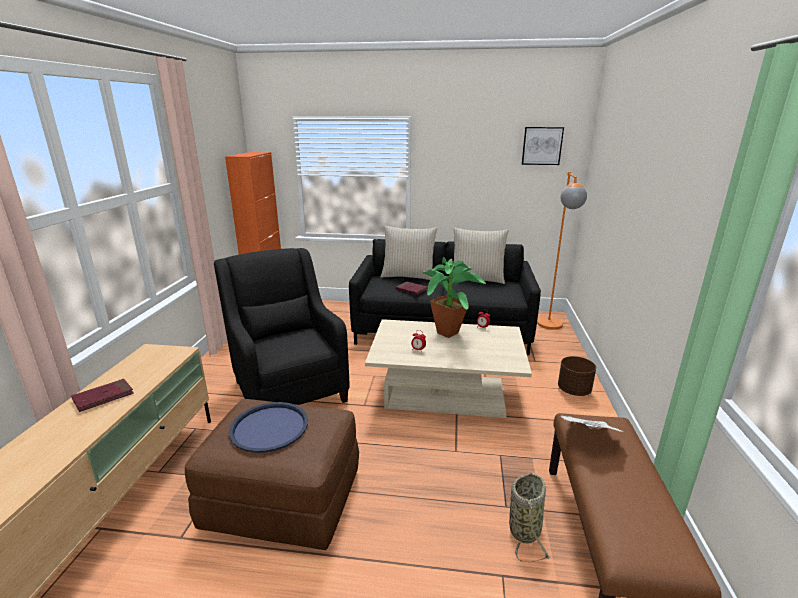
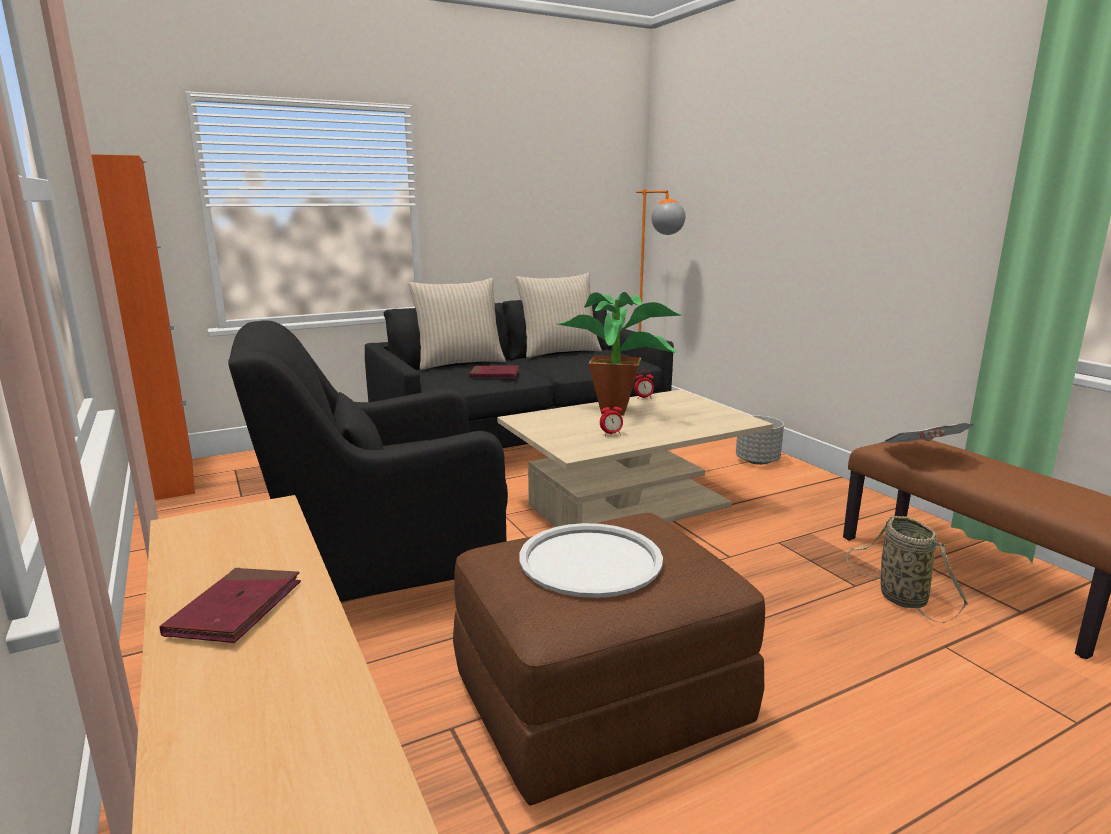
camera: 35 degrees left, 5 degrees down
(269, 427) = (590, 561): blue tray -> white tray
(288, 387) = (387, 570): black armchair -> black armchair turned 45 degrees counterclockwise
(542, 146) = (595, 158): picture -> none
(573, 390) = (756, 461): brown planter -> grey planter

